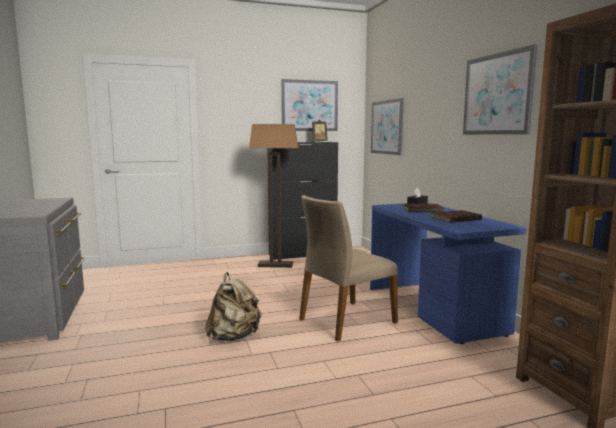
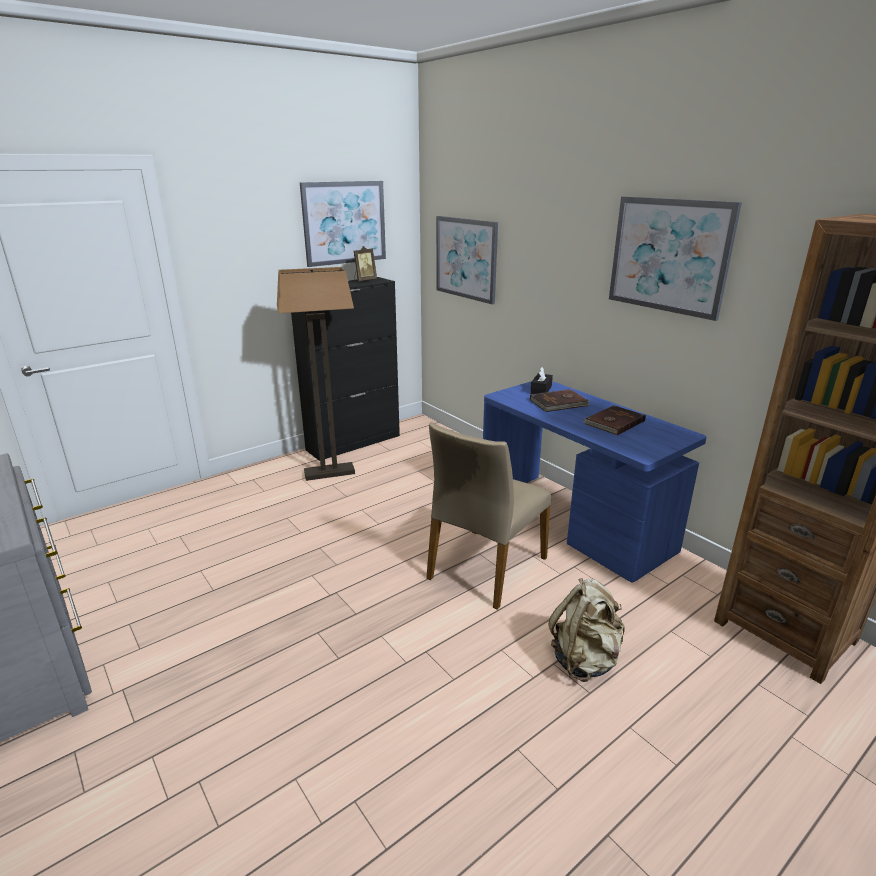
camera: 20 degrees left, 15 degrees up
(234, 337) = (361, 634): beige backpack -> beige backpack (584, 659)

